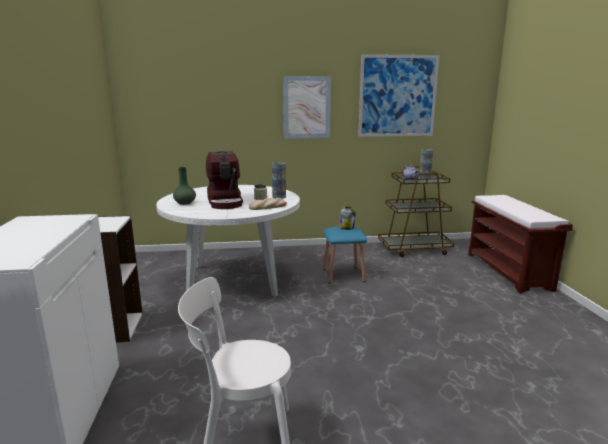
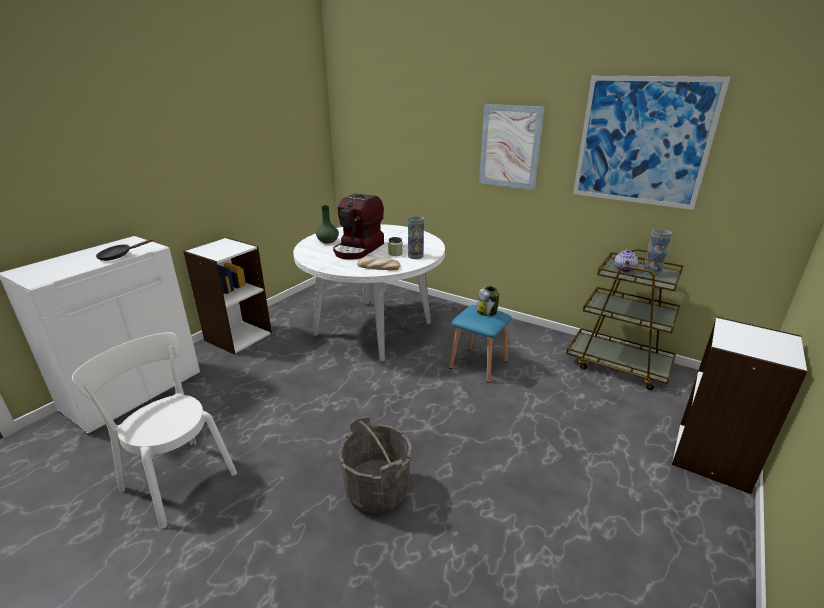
camera: 40 degrees right, 10 degrees up
(59, 228) = (119, 256): none -> black frying pan
(399, 362) = (377, 491): none -> grey bucket
(509, 271) = (713, 457): brown bench -> white bookcase

